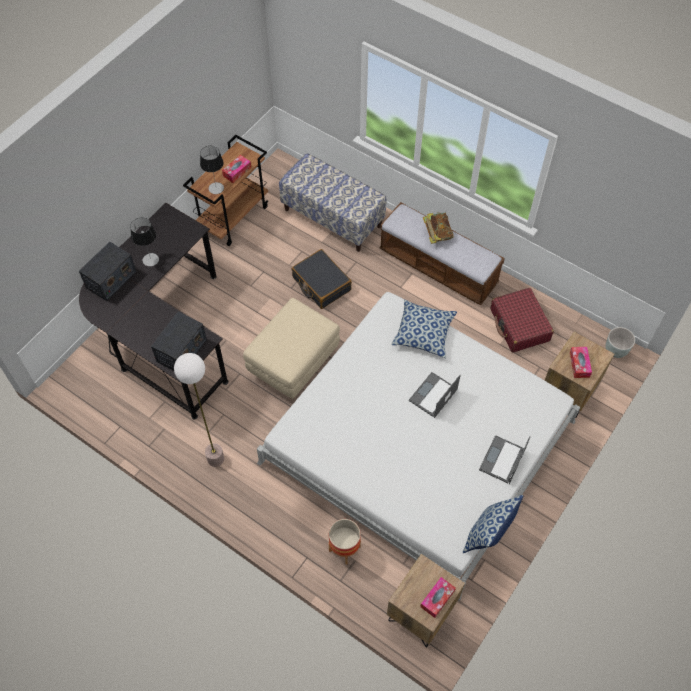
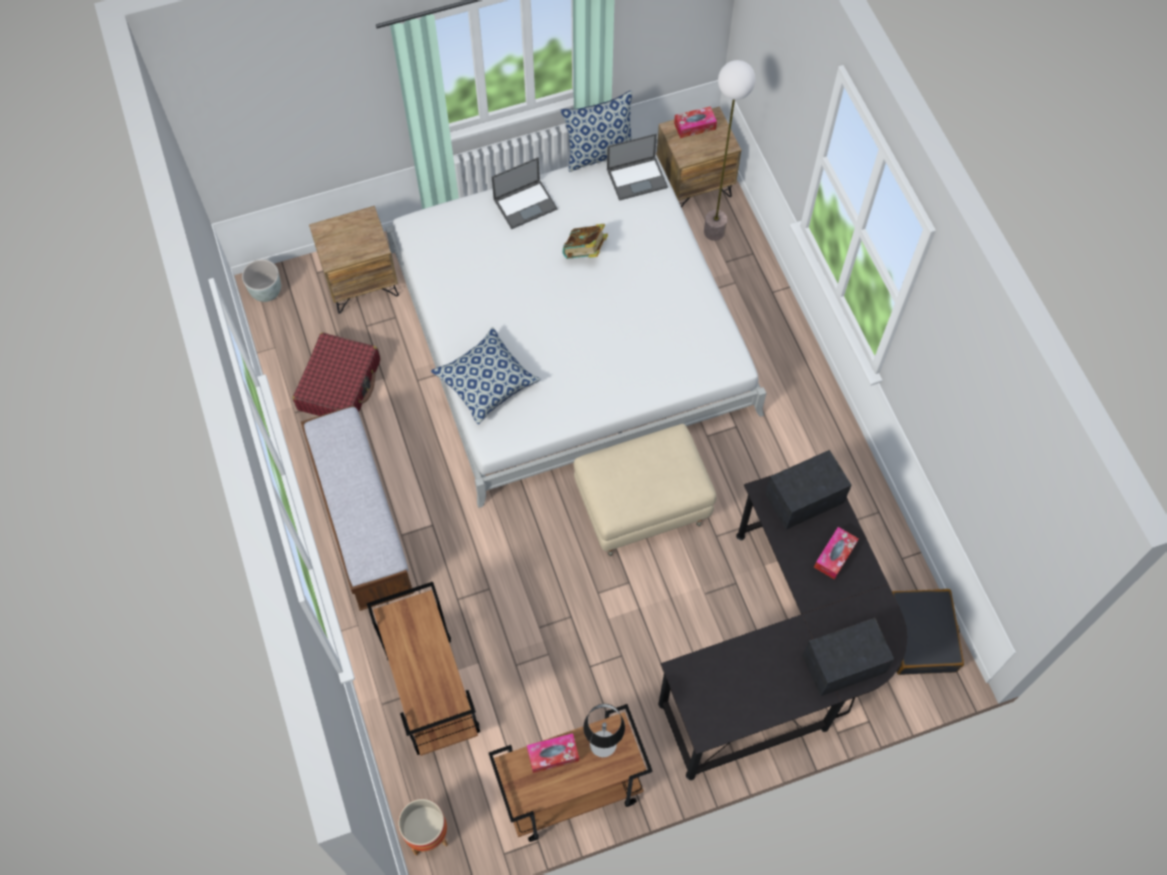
camera: 145 degrees left, 5 degrees up
(150, 259) = (772, 662): table lamp -> none
(215, 458) = (808, 449): floor lamp -> floor lamp (714, 232)
(321, 284) = (528, 596): black suitcase -> black suitcase (921, 636)
(333, 218) = (432, 692): bench -> brown cart
(344, 549) = (728, 277): planter -> planter (428, 834)
(433, 395) = (538, 306): laptop -> laptop (637, 178)
(437, 234) = (352, 502): book -> book (585, 252)
(579, 364) = (357, 235): tissue box -> tissue box (835, 555)

